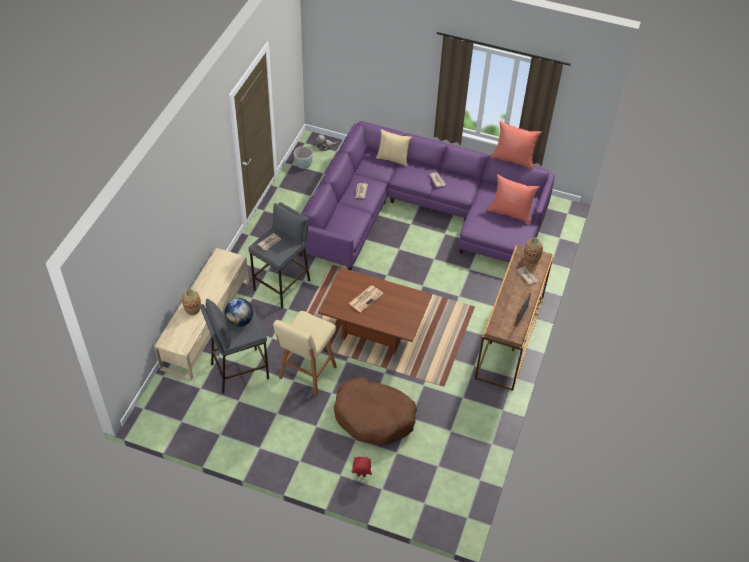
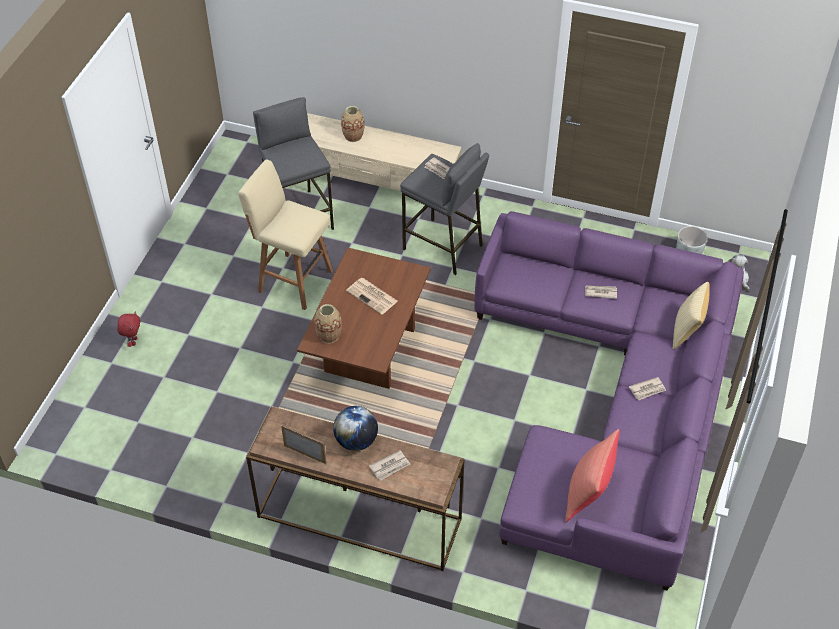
camera: 90 degrees right, 0 degrees up
(240, 321) = (302, 153): globe -> globe (356, 441)
(374, 417) = (221, 352): brown dog bed -> none
(513, 159) = (690, 474): red pillow -> none
(531, 259) = (427, 474): vase -> vase (329, 335)

